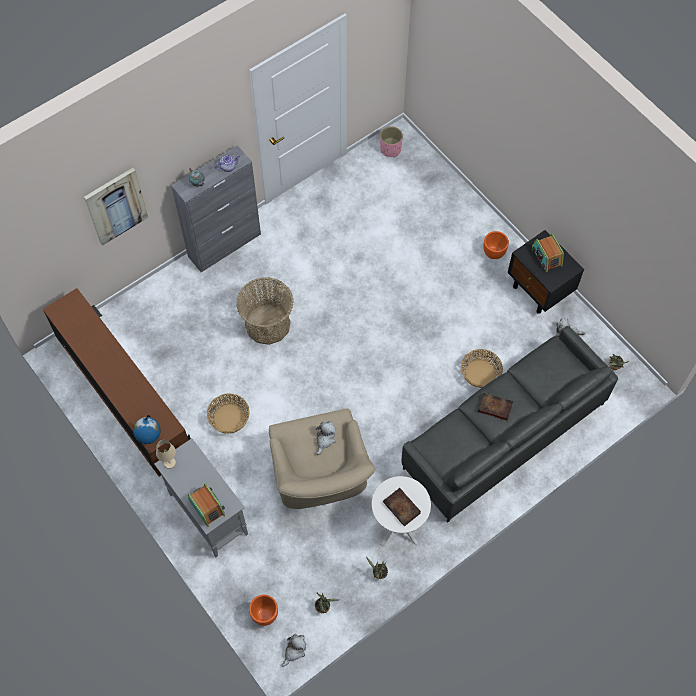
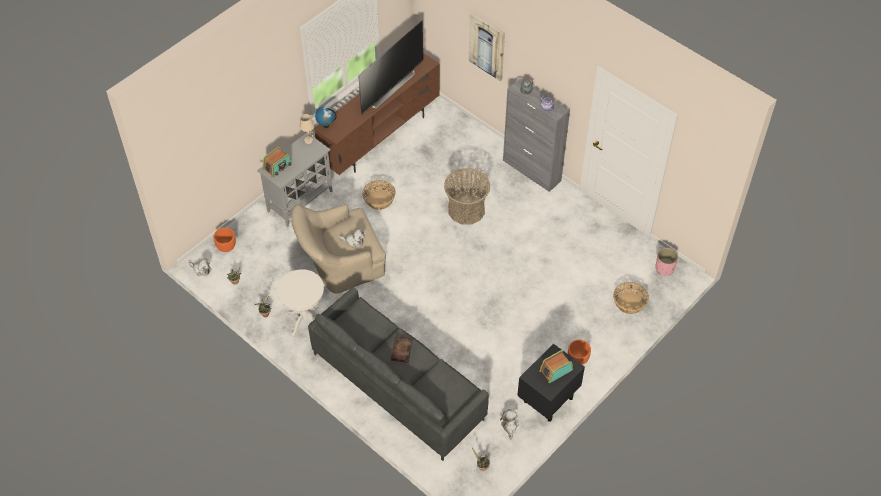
camera: 80 degrees right, 10 degrees down
(102, 351) = (389, 87): none -> television
(402, 508) = (296, 289): book -> none
(480, 374) = (453, 362): basket -> basket (629, 303)

